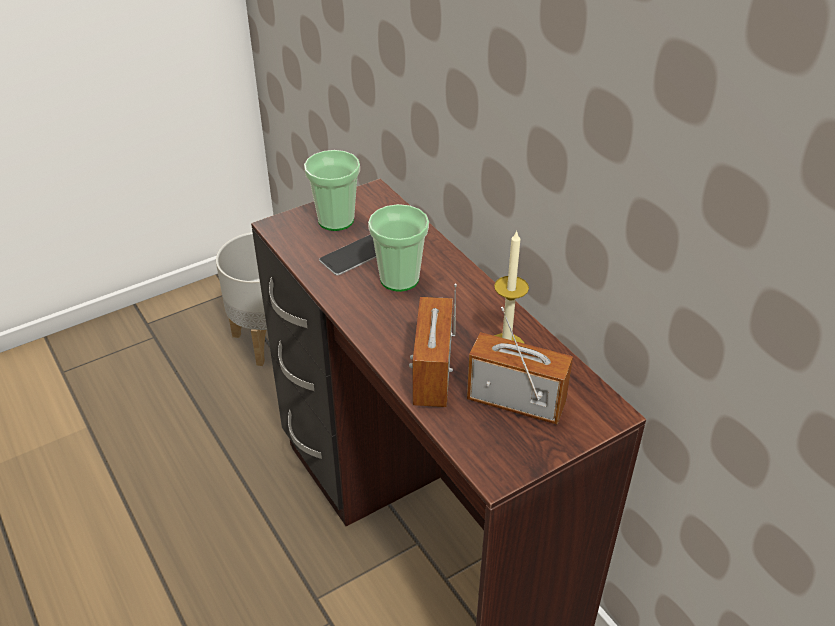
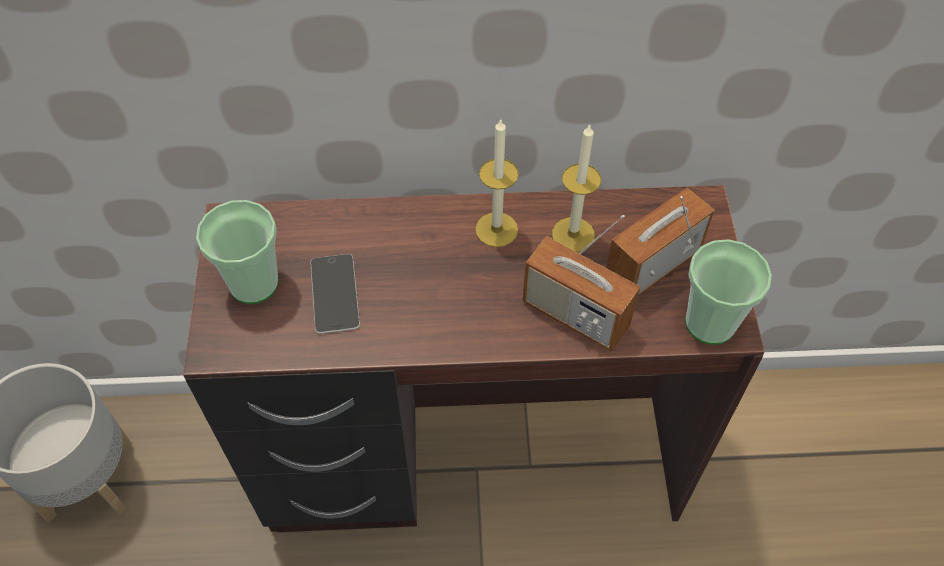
camera: 60 degrees left, 15 degrees up
(399, 279) = (408, 272): cup -> cup (710, 323)
(473, 306) = (496, 229): none -> candle

